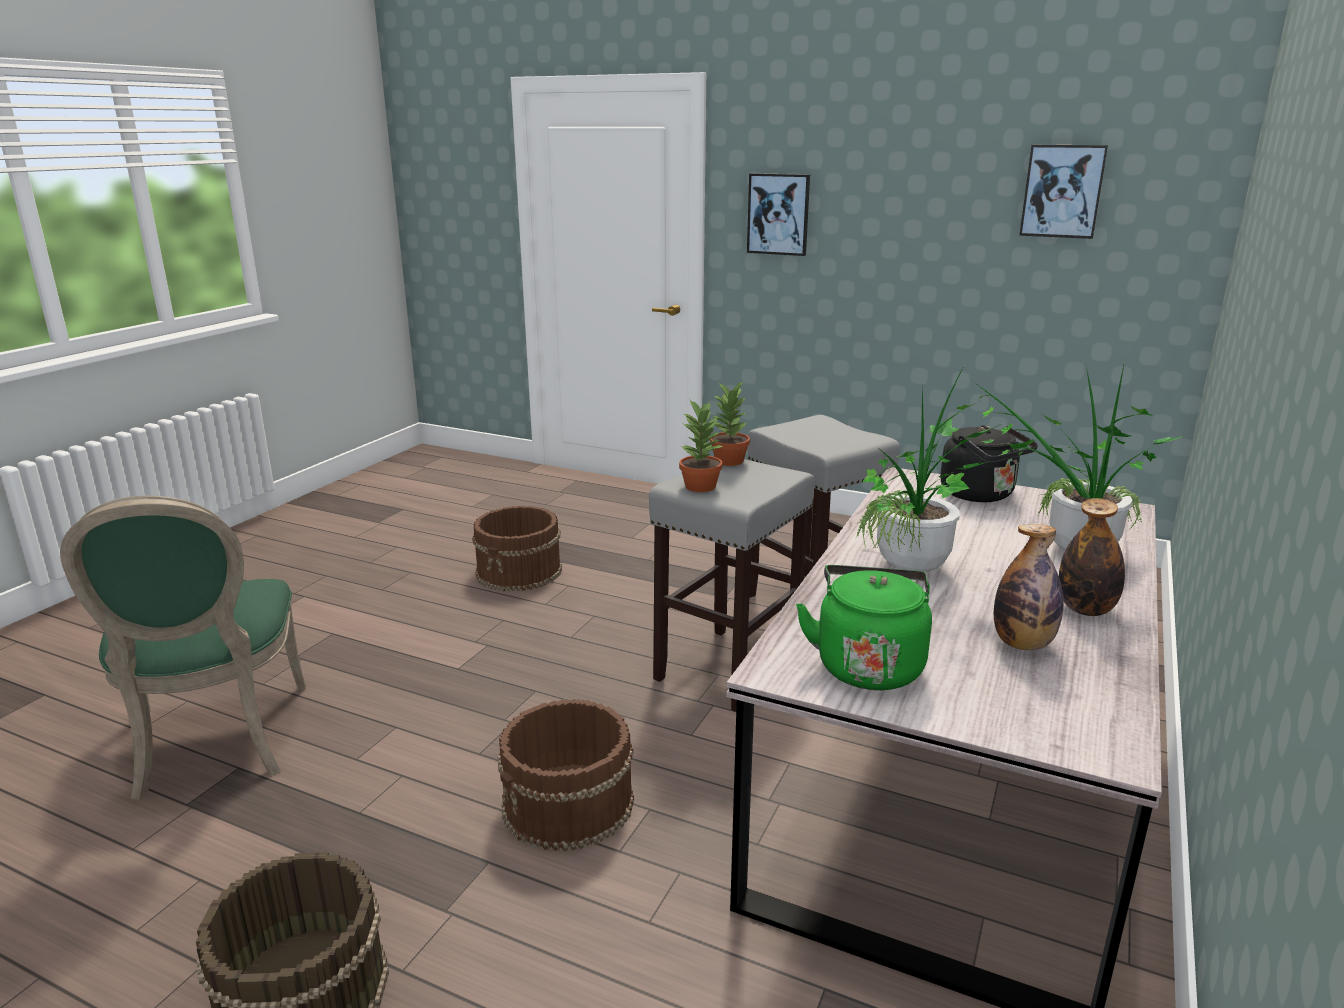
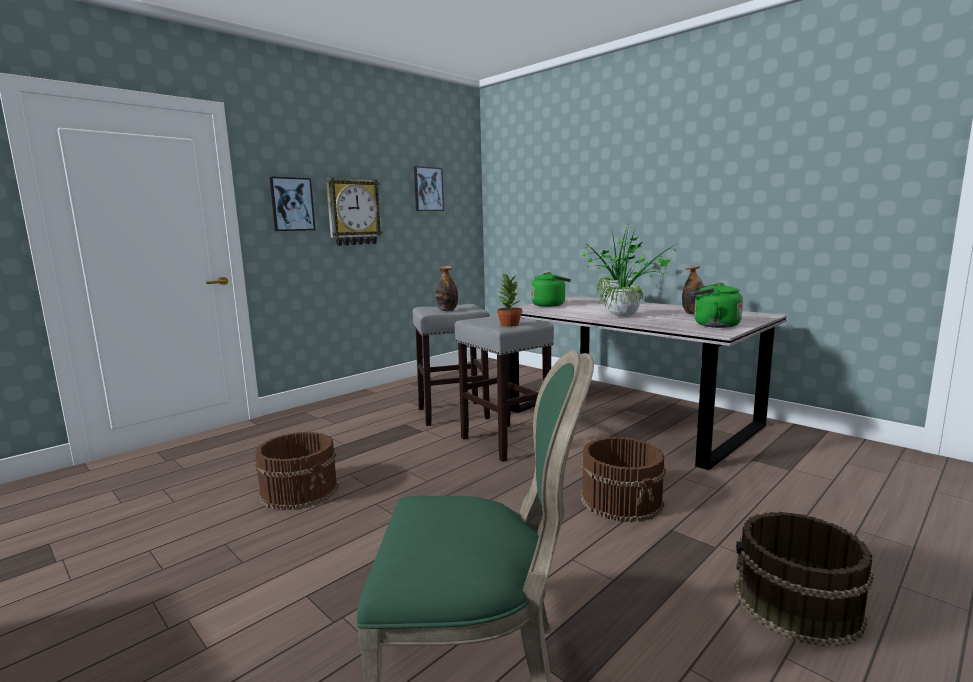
camera: 70 degrees left, 10 degrees down
(729, 461) = (474, 319): potted plant -> none
(880, 231) = (353, 212): none -> wall clock
(981, 495) = (550, 305): black kettle -> green kettle
(1085, 609) = (666, 307): bottle -> bottle (447, 310)

